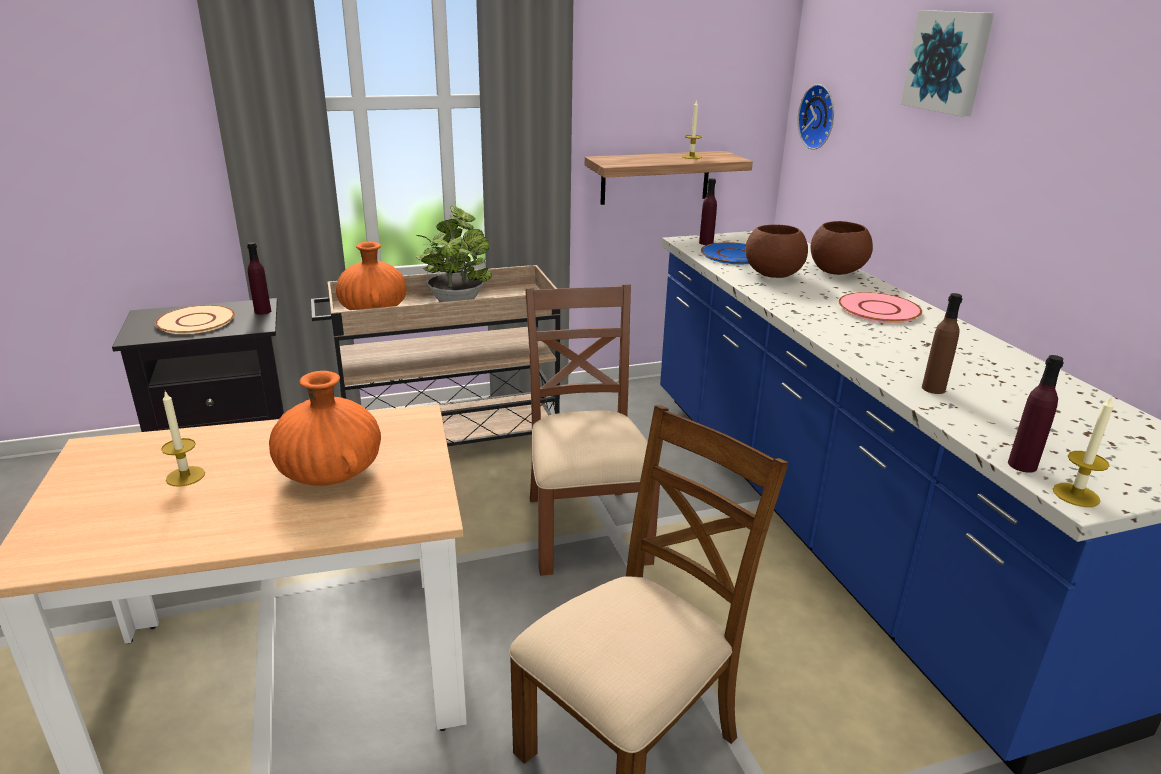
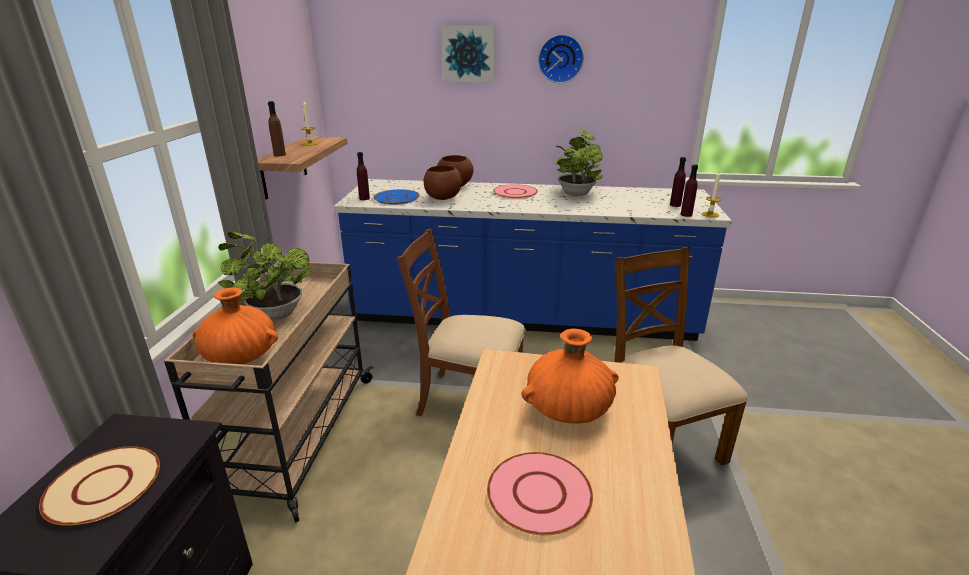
camera: 65 degrees left, 0 degrees up
(185, 476) = (538, 494): candle -> pink plate
(263, 311) = (147, 426): purple bottle -> purple bottle (675, 205)
(820, 117) = (360, 100): wall clock -> wall clock (560, 59)
(933, 388) = (612, 208): brown bottle -> brown bottle (279, 155)
(965, 350) = (576, 193): none -> potted plant

